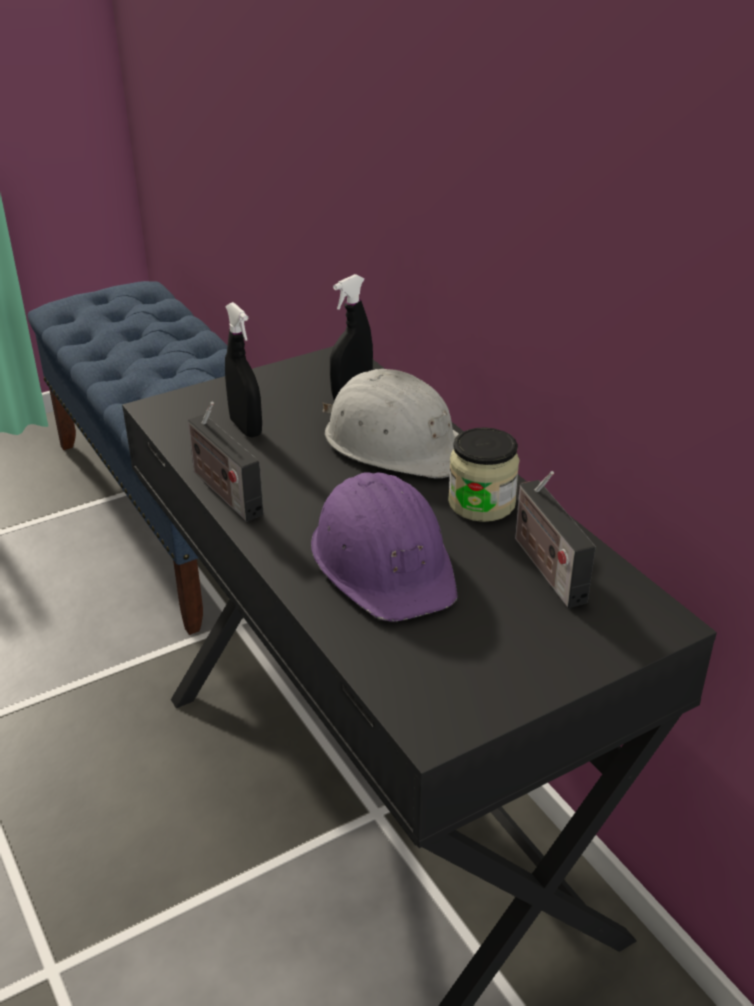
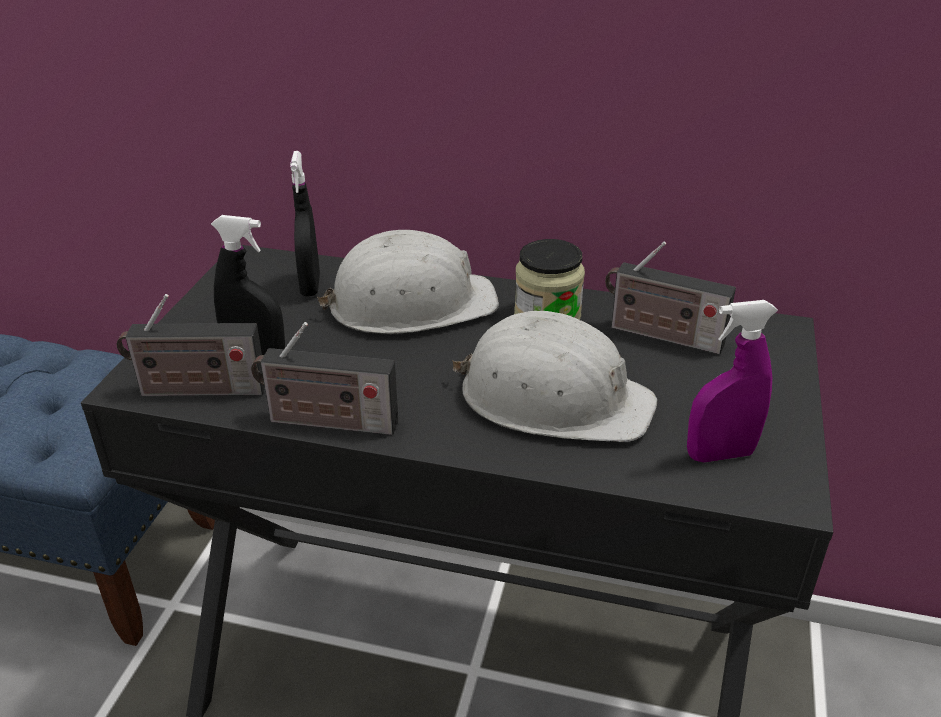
camera: 45 degrees left, 0 degrees up
(185, 430) = (197, 390): none -> radio
(384, 561) = (553, 398): purple hard hat -> white hard hat
(433, 671) = (720, 454): none -> purple spray bottle

